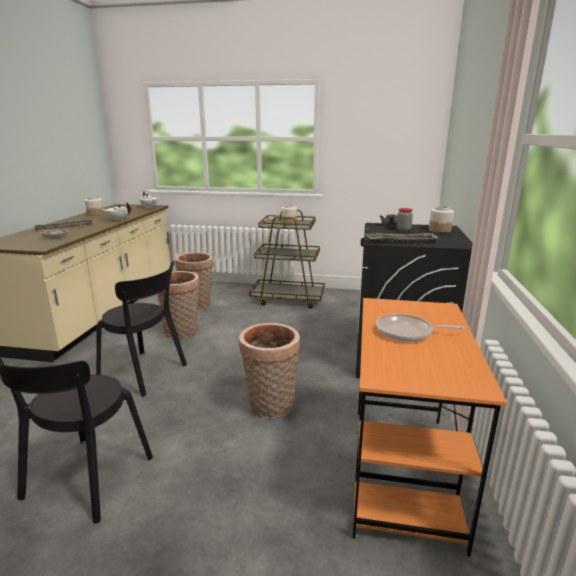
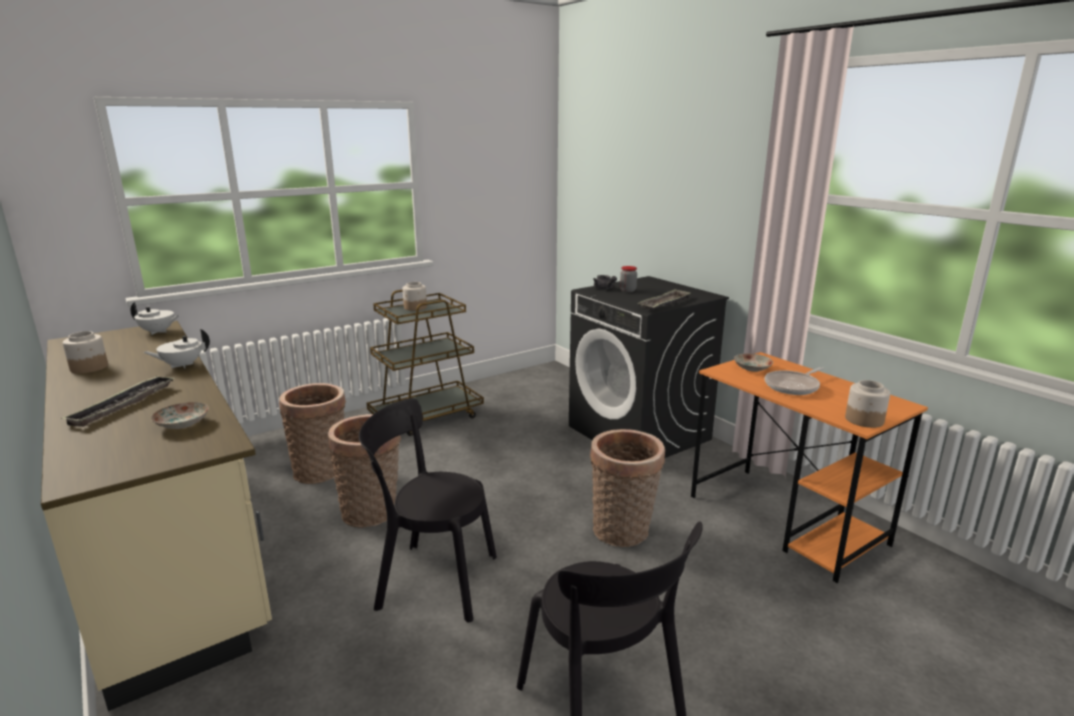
camera: 45 degrees left, 0 degrees up
(146, 373) = (432, 580): black chair -> black chair turned 150 degrees counterclockwise
(409, 310) = (751, 368): none -> plate
(439, 230) = (653, 284): jar -> jar (863, 420)

